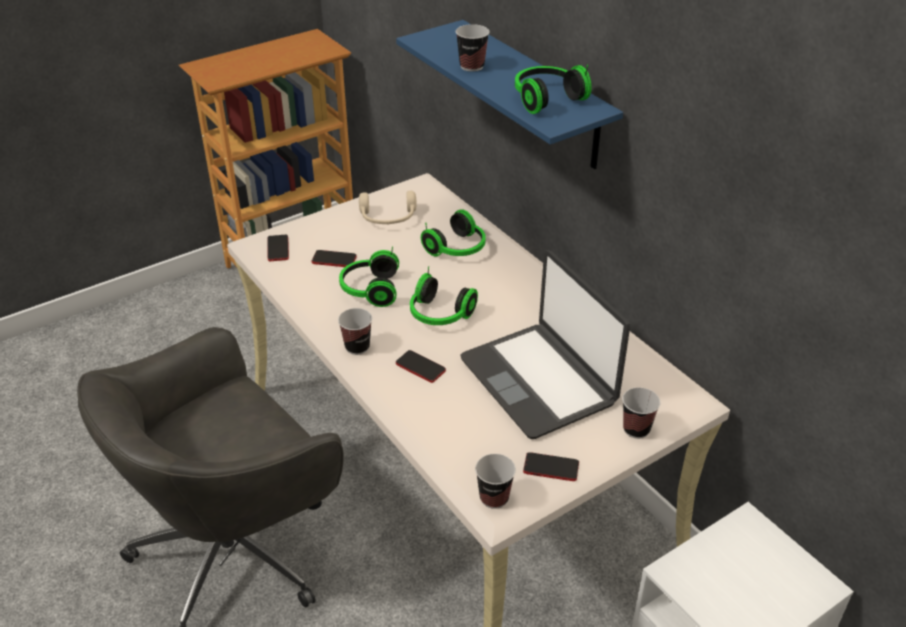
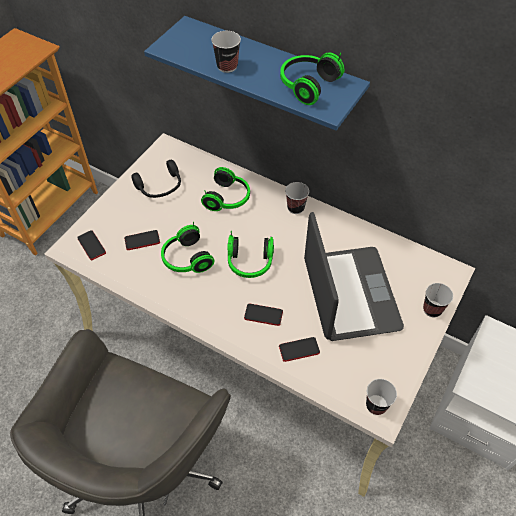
camera: 25 degrees left, 15 degrees up
(357, 347) = (207, 315): cup -> cup (295, 208)
(388, 218) = (160, 187): beige headphones -> black headphones
(539, 380) = (349, 294): laptop -> laptop turned 135 degrees counterclockwise
(551, 467) = (397, 364): phone -> phone (299, 349)

